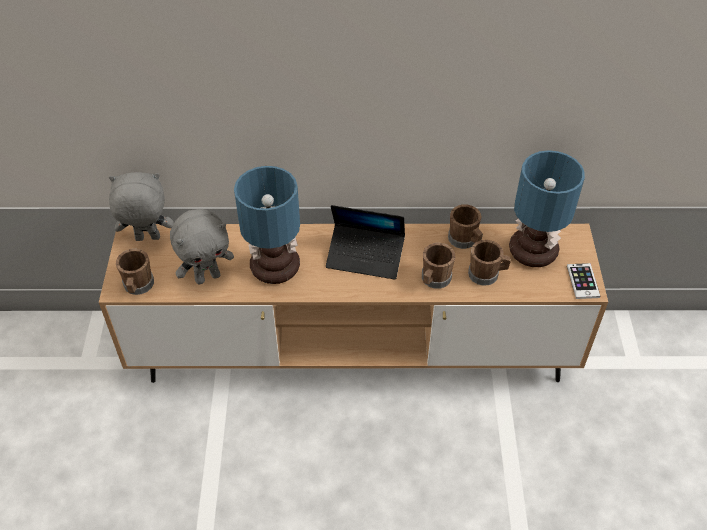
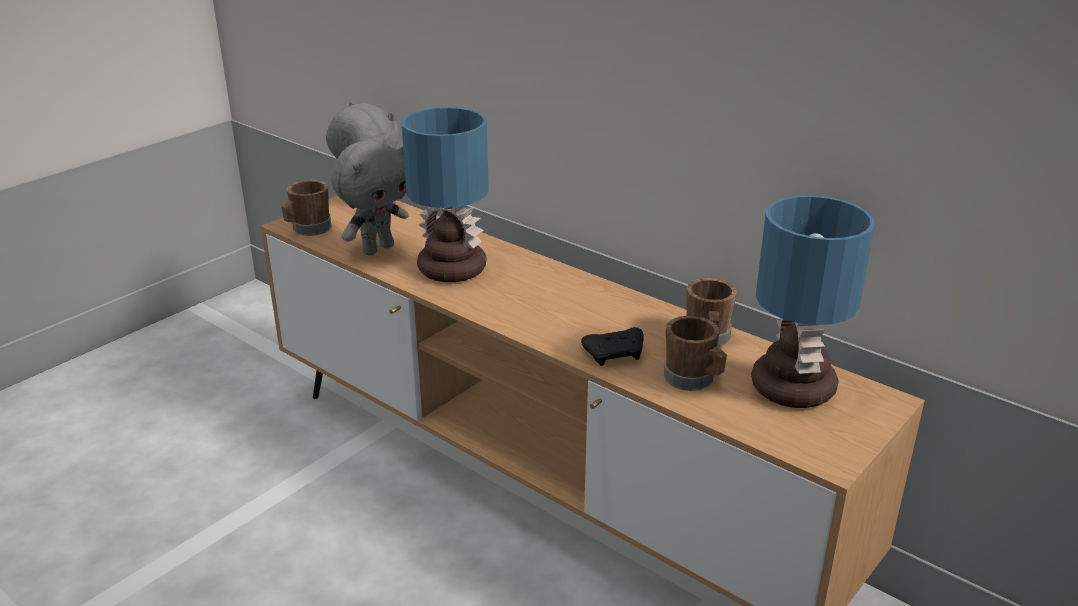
camera: 40 degrees right, 20 degrees down
(207, 277) = (377, 249): grey plush toy -> grey plush toy turned 60 degrees counterclockwise
(365, 257) = (561, 301): laptop -> none
(434, 280) = (615, 354): brown mug -> black game controller
(583, 281) = (832, 449): phone -> none

